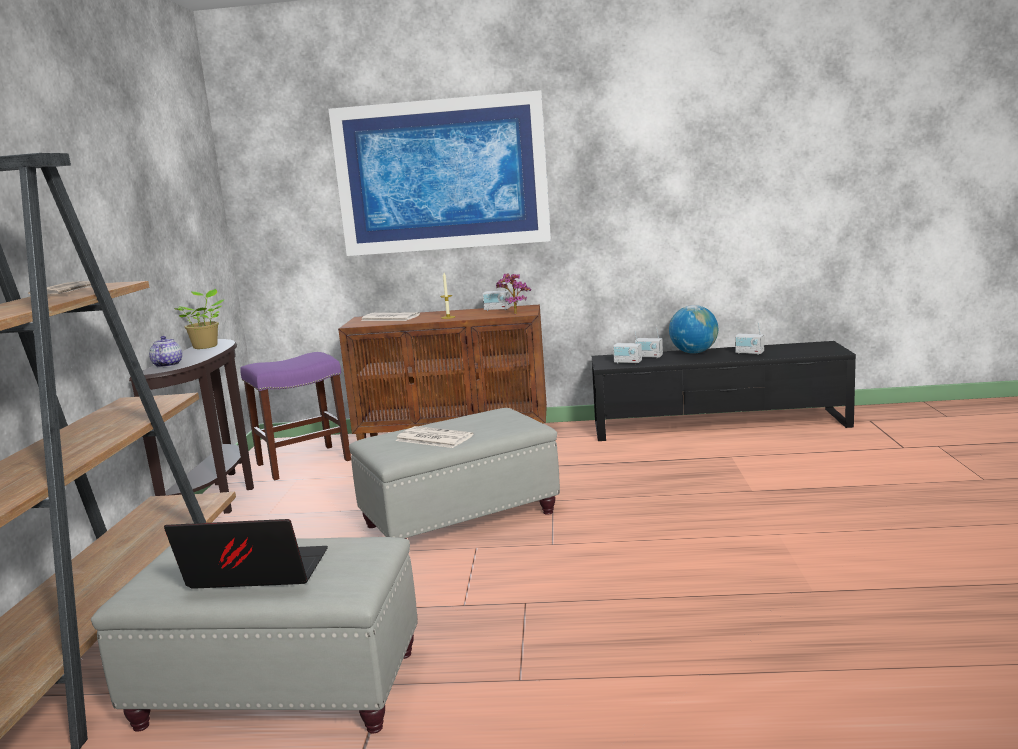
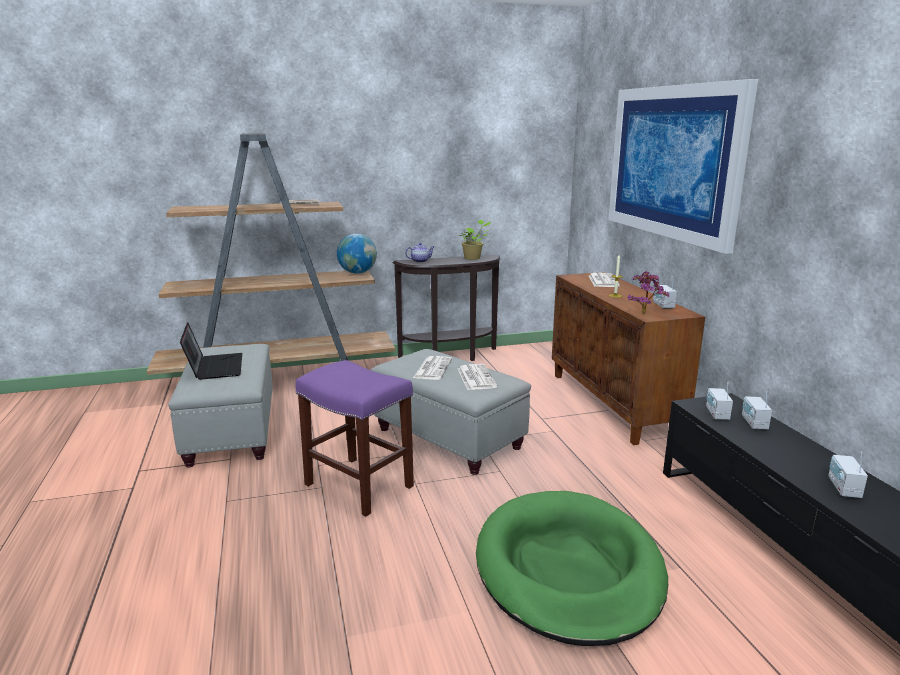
camera: 70 degrees right, 5 degrees up
(304, 462) = (526, 363): purple stool -> purple stool (360, 485)
(481, 422) = (475, 377): none -> newspaper
(694, 352) = (805, 448): globe -> globe (357, 273)
(727, 491) = (568, 570): none -> green dog bed

